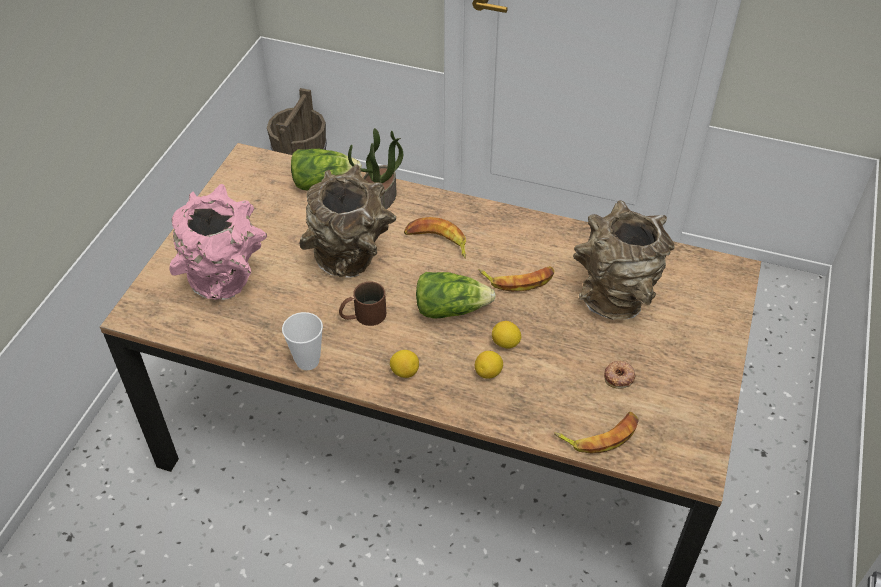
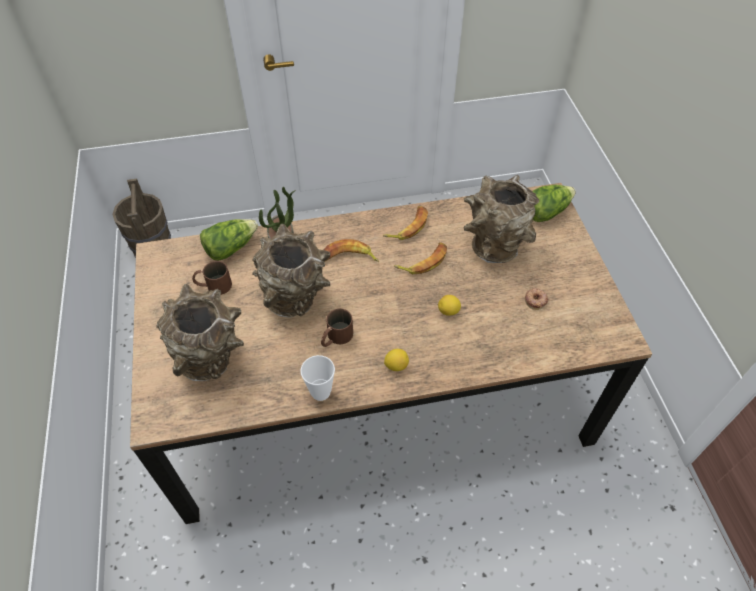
camera: 30 degrees left, 5 degrees up
(227, 281) = (211, 359): pink vase -> brown vase
(280, 212) = (213, 285): none -> brown mug
(450, 309) = (393, 303): lettuce -> lettuce (545, 211)
(488, 373) = (453, 338): lemon -> none
(600, 435) = (553, 346): banana -> banana (408, 226)

